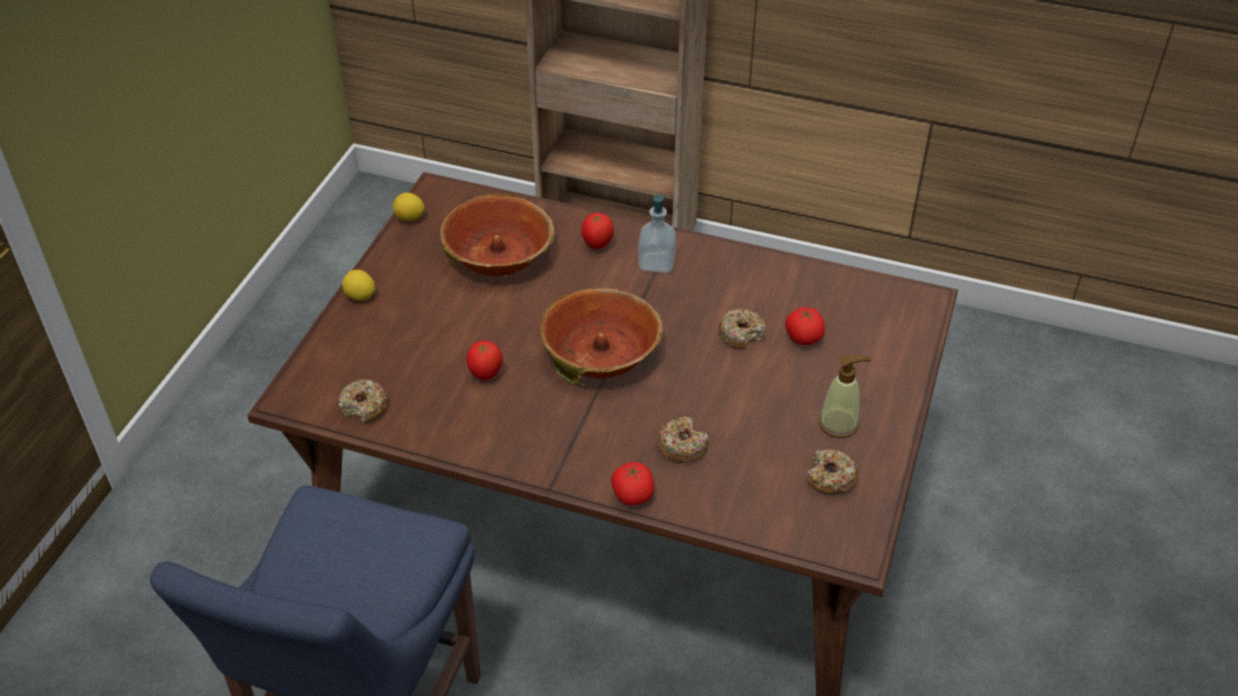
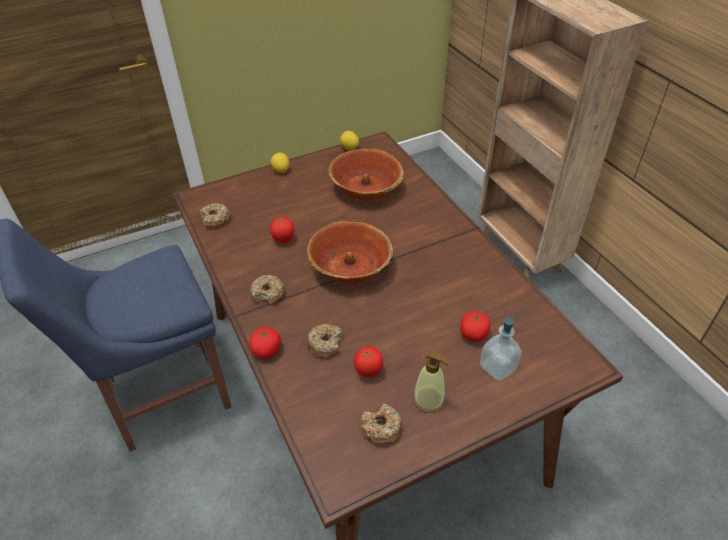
camera: 45 degrees right, 0 degrees up
(597, 245) = (421, 211): tomato -> tomato (368, 371)
(656, 263) = (441, 239): soap dispenser -> soap dispenser (498, 367)
(741, 334) = (439, 307): donut -> donut (268, 293)

